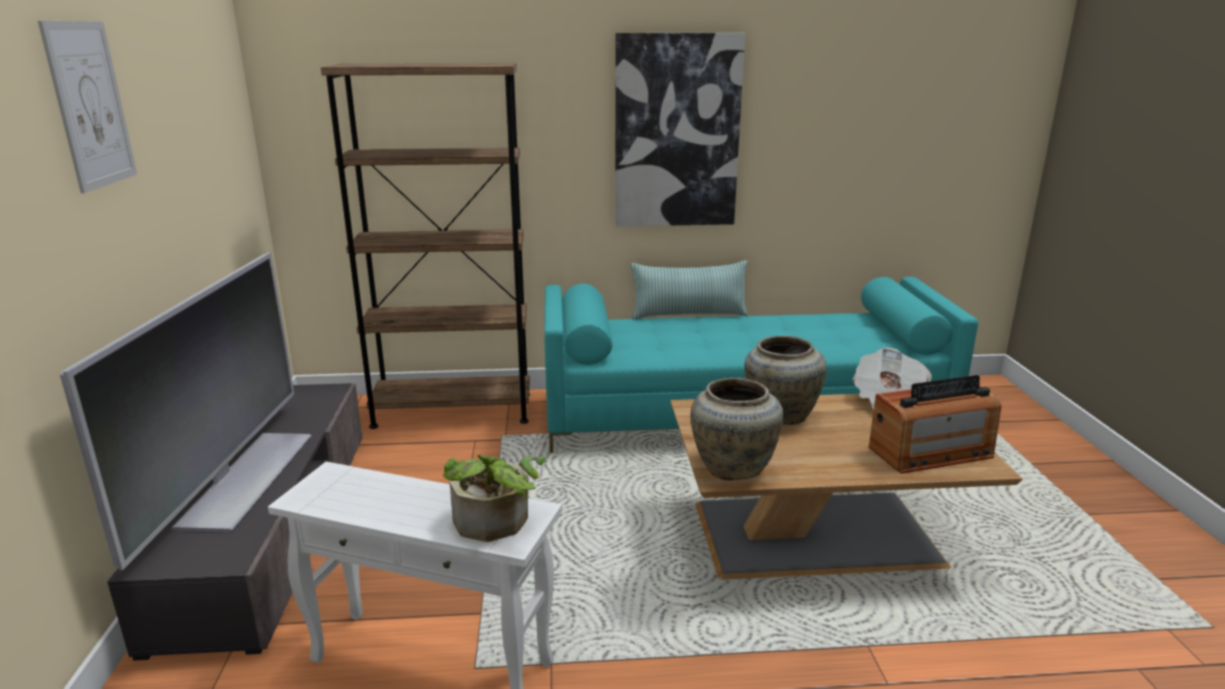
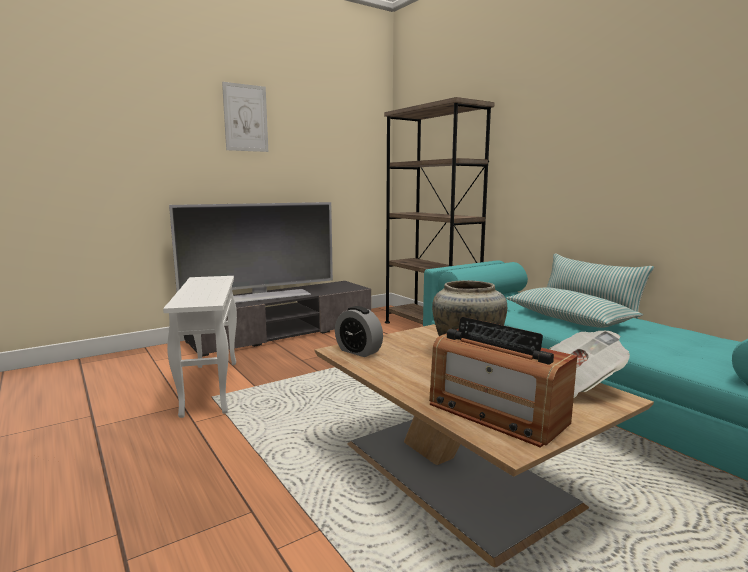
camera: 60 degrees right, 10 degrees down
(495, 525) = (193, 300): potted plant -> none
(676, 132) = (600, 144): picture -> none
(724, 339) = (568, 319): none -> pillow
(733, 467) = (358, 351): beige vase -> alarm clock

